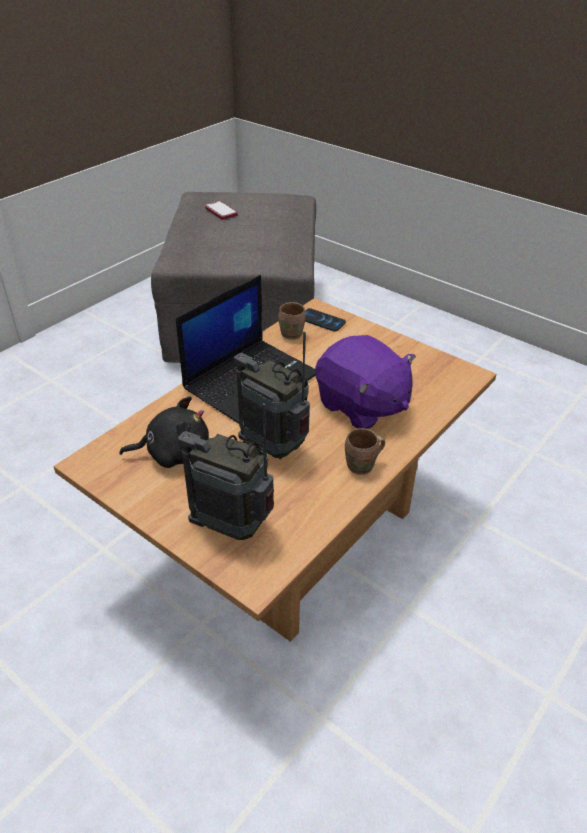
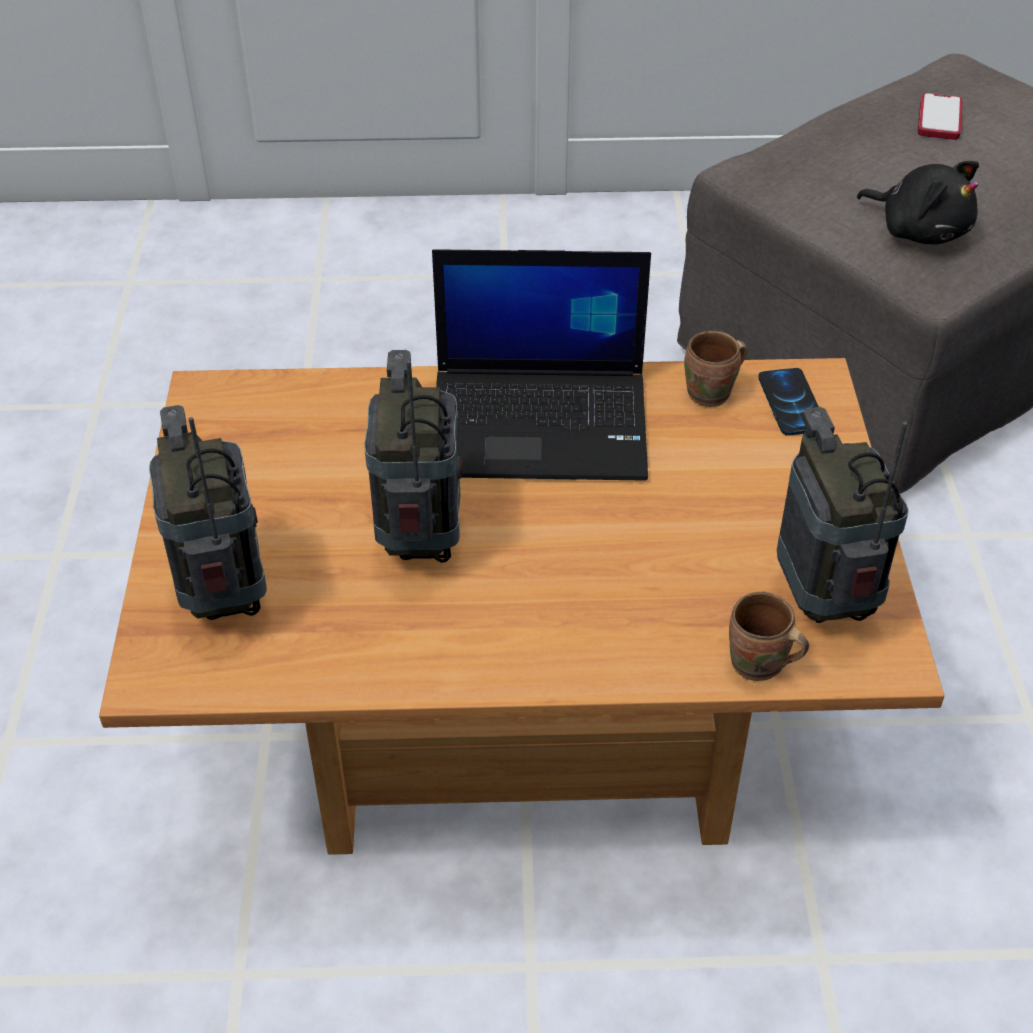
camera: 50 degrees right, 5 degrees up
(173, 453) = (304, 451): black plush toy -> black plush toy (919, 230)
(361, 406) = (628, 575): purple plush toy -> none
(362, 467) = (486, 657): brown mug -> brown mug (758, 666)
(426, 371) = (824, 600): none -> radio

